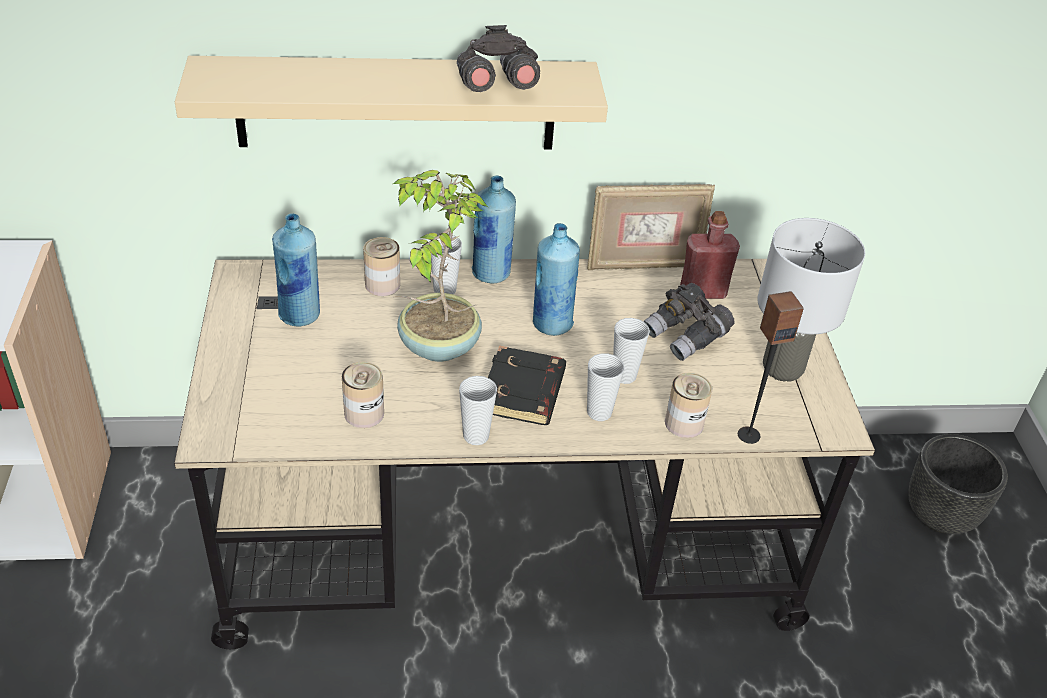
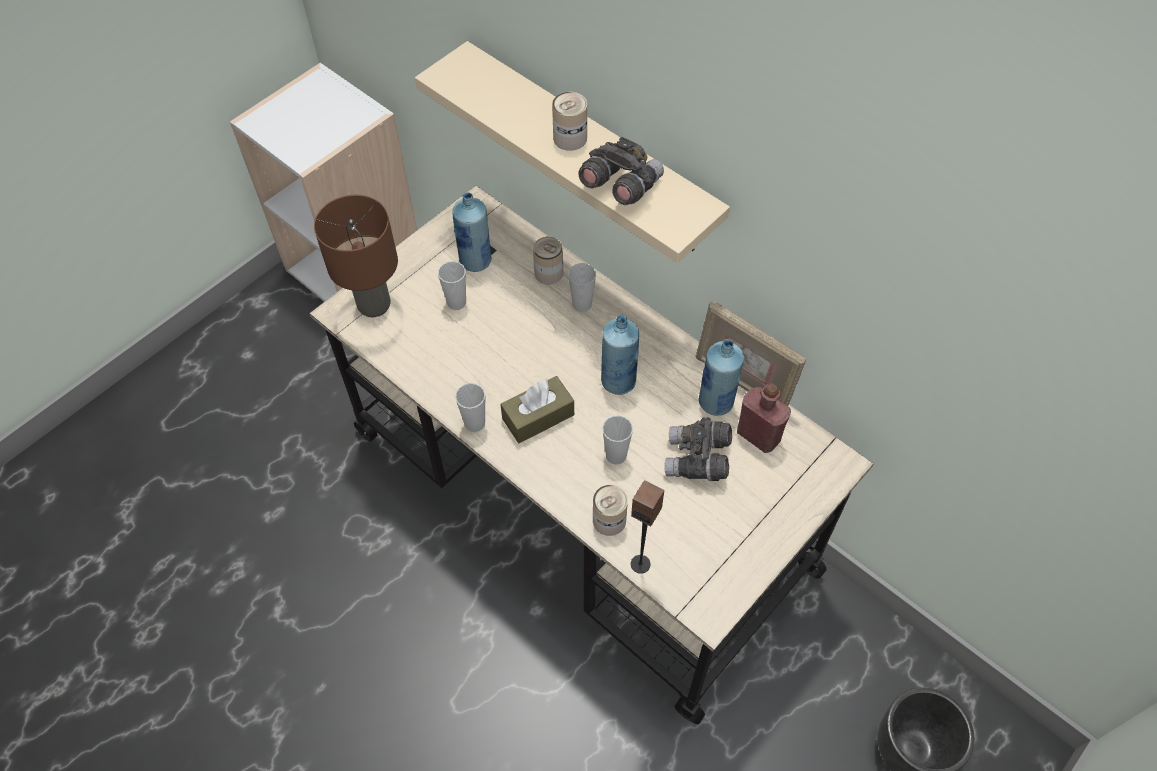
camera: 50 degrees right, 15 degrees up
(244, 410) = (376, 305): none -> brown table lamp
(364, 413) = (433, 358): can -> can (570, 138)
(437, 346) = (527, 343): potted plant -> none
(491, 273) = (627, 313): blue bottle -> blue bottle (715, 403)
(523, 393) = (538, 417): black book -> brown tissue box
(599, 412) = (566, 468): cup -> cup (456, 302)
(782, 371) = (730, 540): white table lamp -> none

